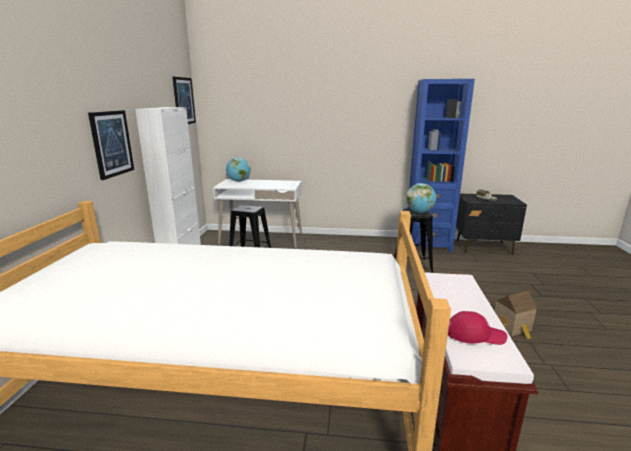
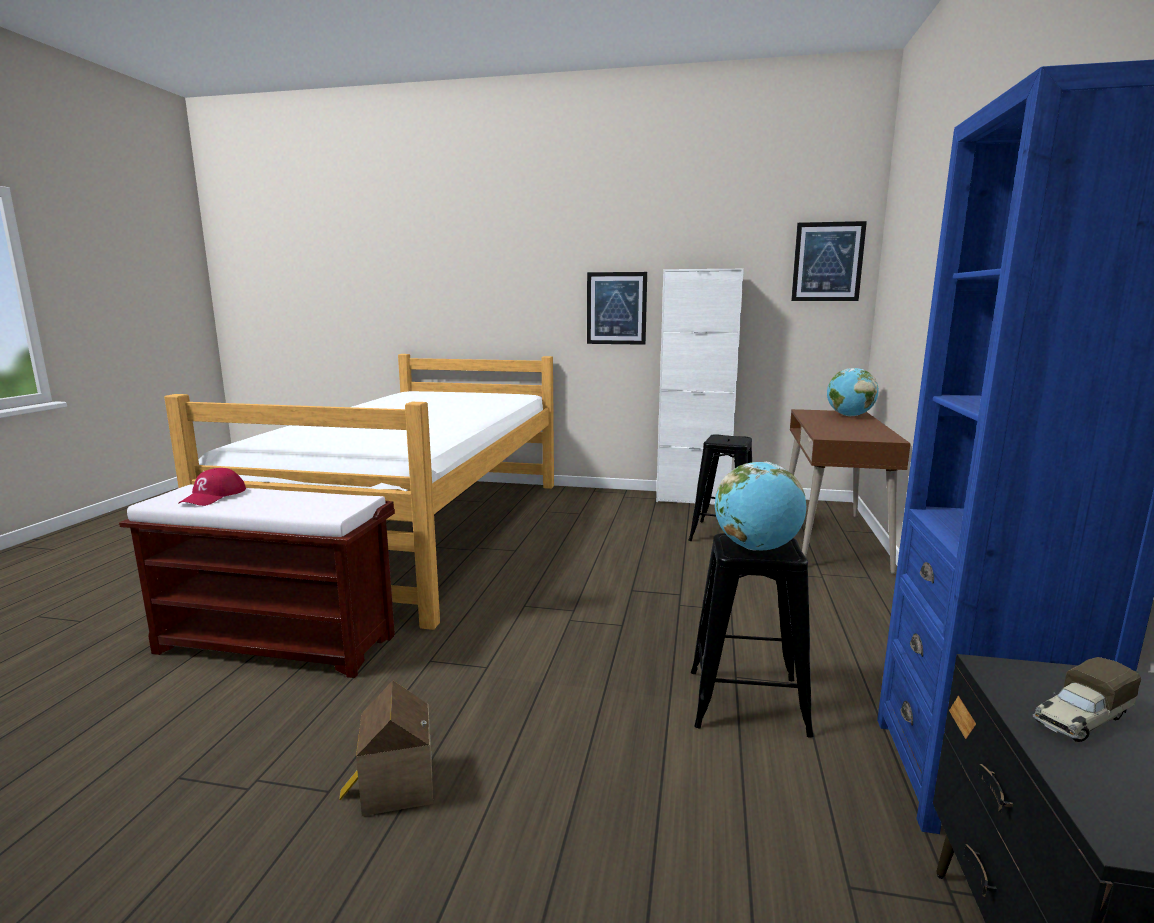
camera: 95 degrees right, 5 degrees down
(261, 239) = (832, 539): white desk -> brown desk

